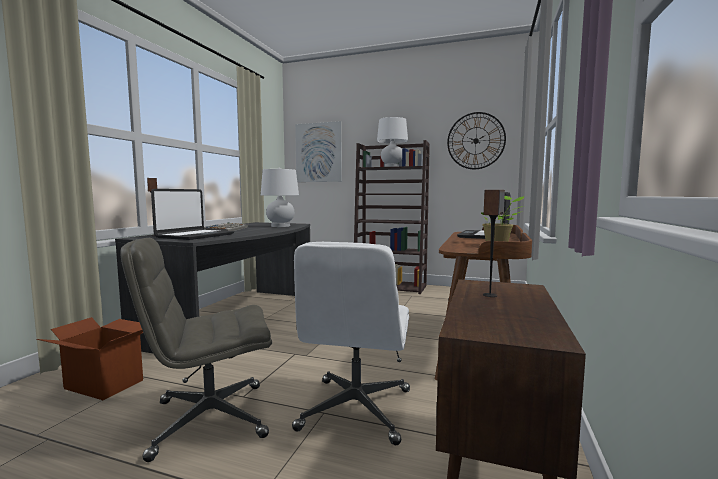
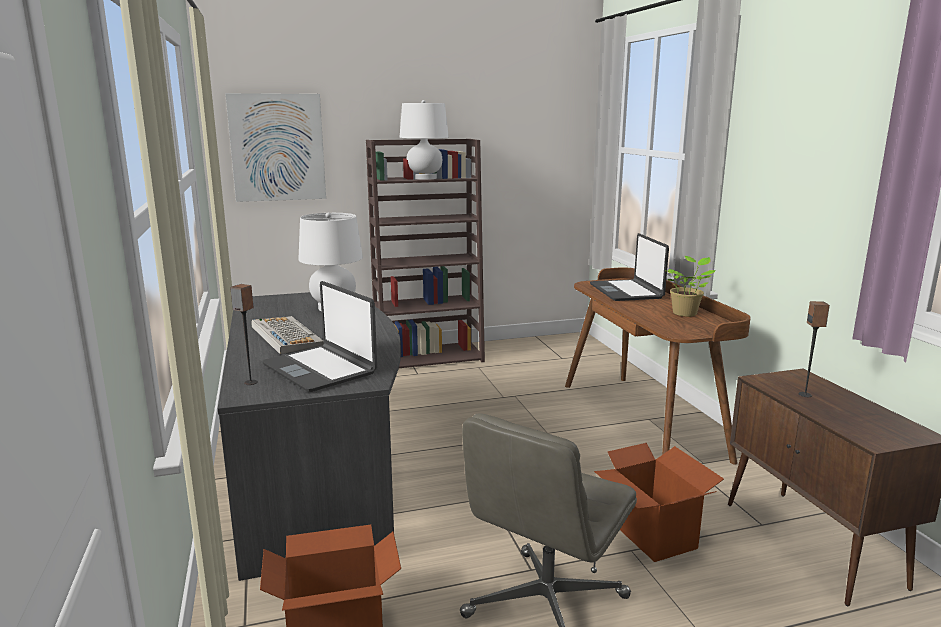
camera: 35 degrees left, 10 degrees up
(195, 236) = (320, 369): laptop -> laptop turned 150 degrees clockwise
(356, 410) = (652, 535): white office chair -> cardboard box
(475, 141) = (529, 136): wall clock -> none

